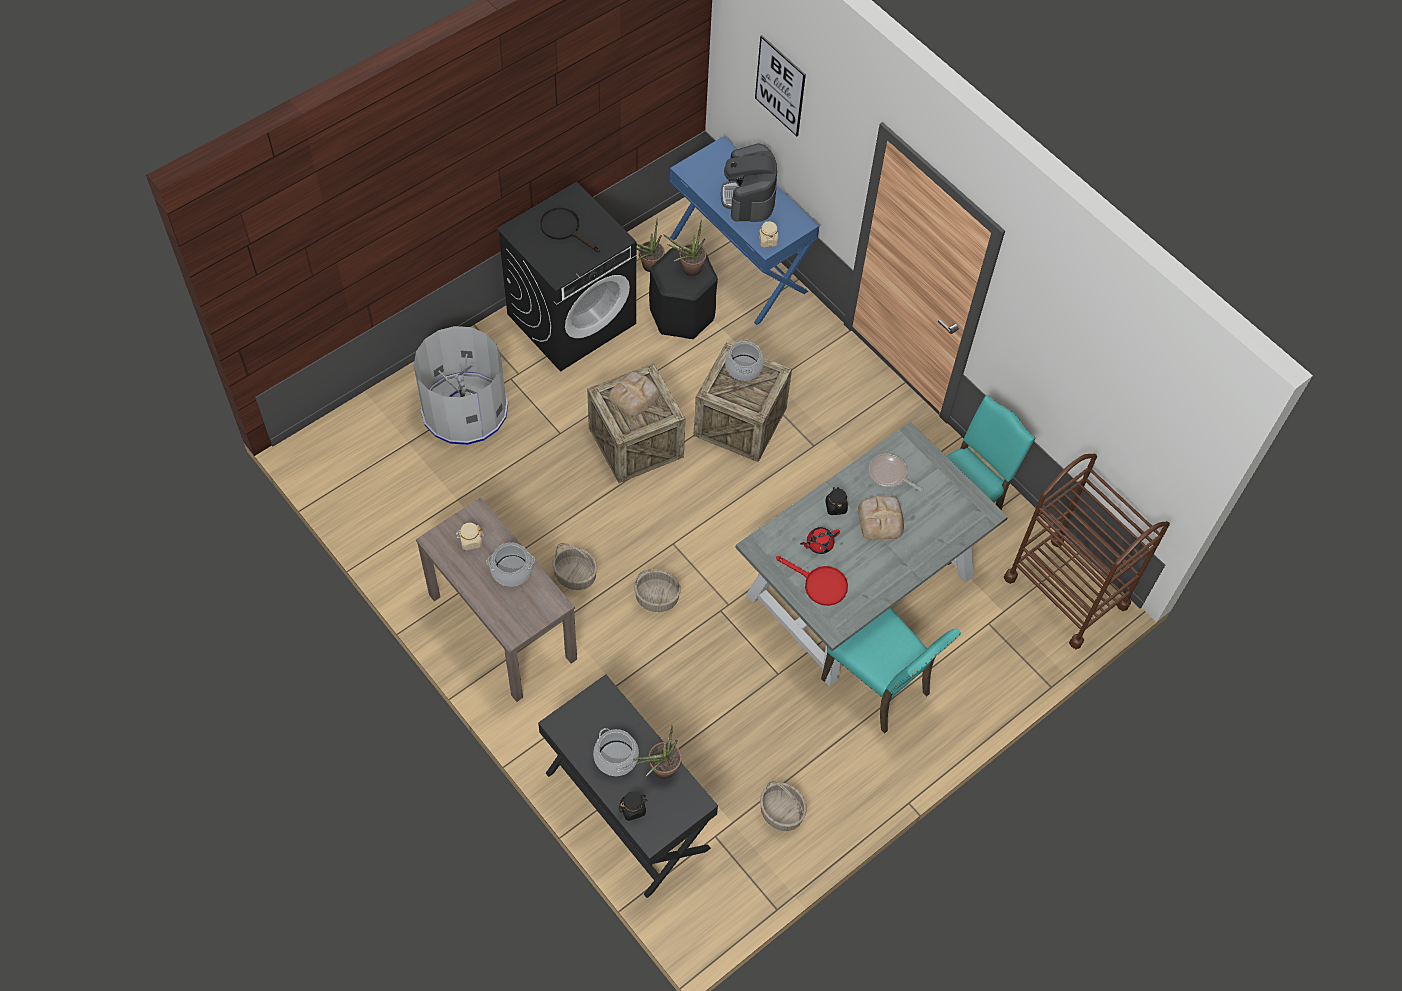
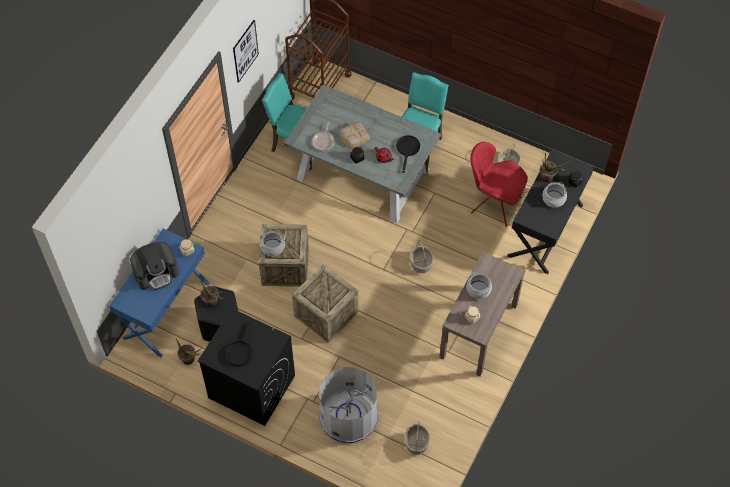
camera: 110 degrees left, 0 degrees up
(574, 575) = (428, 309): basket -> basket (416, 443)
(635, 395) = (320, 294): bread -> none
(714, 753) = (493, 204): none -> red chair
(780, 86) = (120, 221): picture -> picture (245, 51)
(819, 584) = (407, 150): red frying pan -> black frying pan

